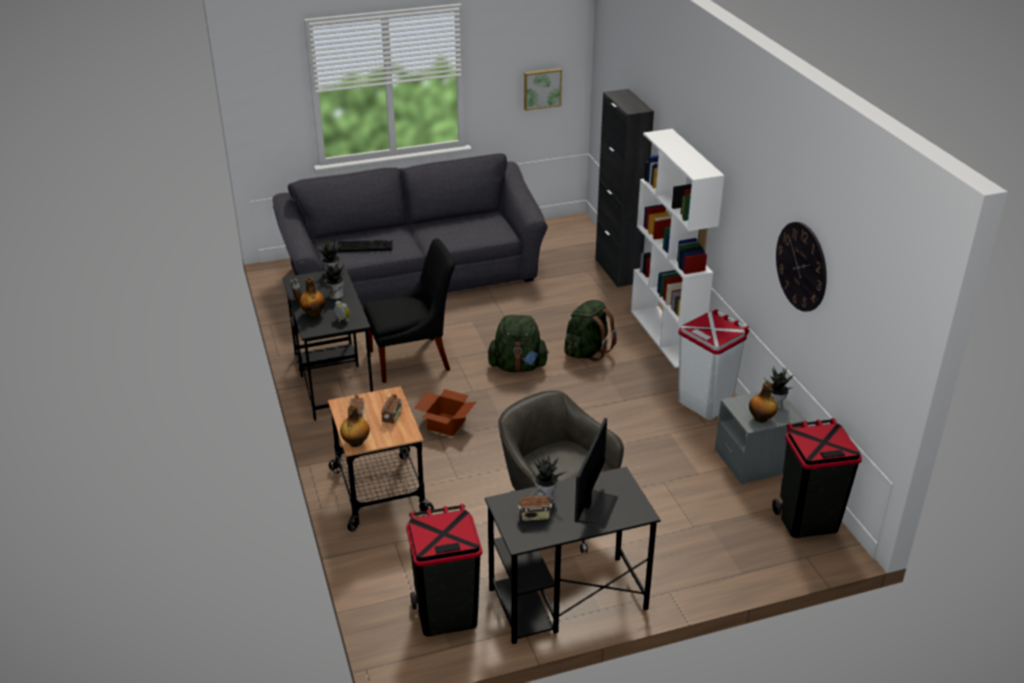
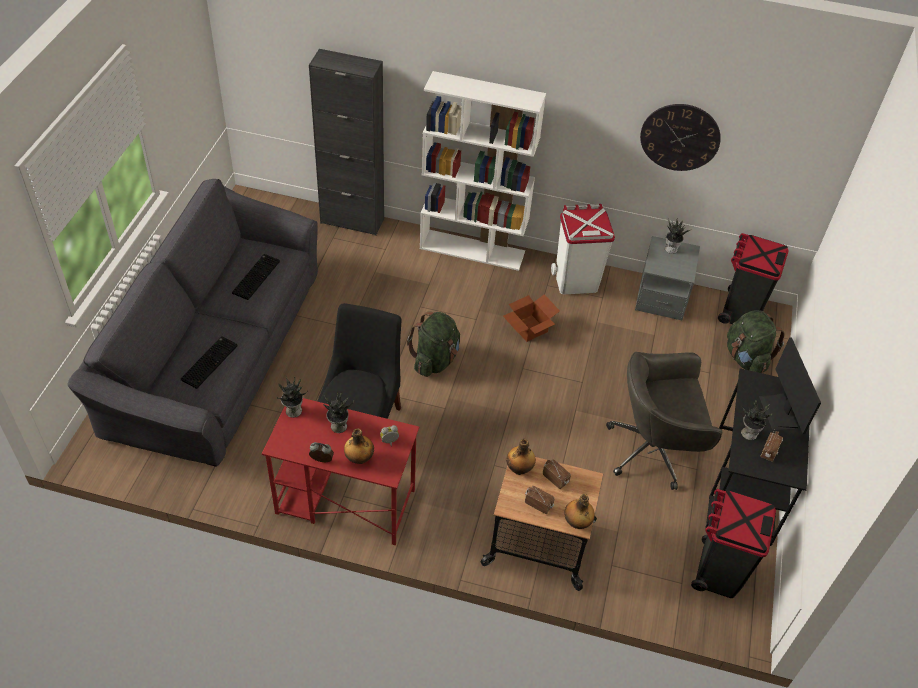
camera: 60 degrees left, 15 degrees up
(333, 382) = (344, 502): black desk -> red desk
(445, 424) = (477, 451): cardboard box -> cardboard box (528, 328)
(465, 230) = (255, 276): none -> keyboard
(542, 88) = (191, 89): picture -> none
(587, 351) = (452, 306): green backpack -> green backpack (746, 358)
(595, 508) = (779, 412): monitor -> monitor turned 150 degrees counterclockwise
(761, 419) = (683, 266): bottle -> bottle (519, 469)

